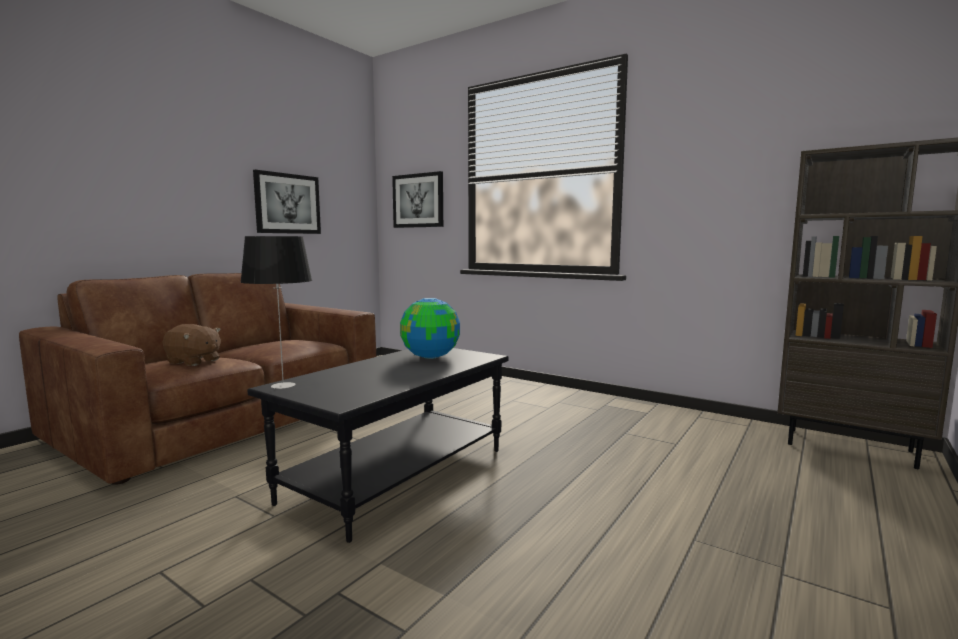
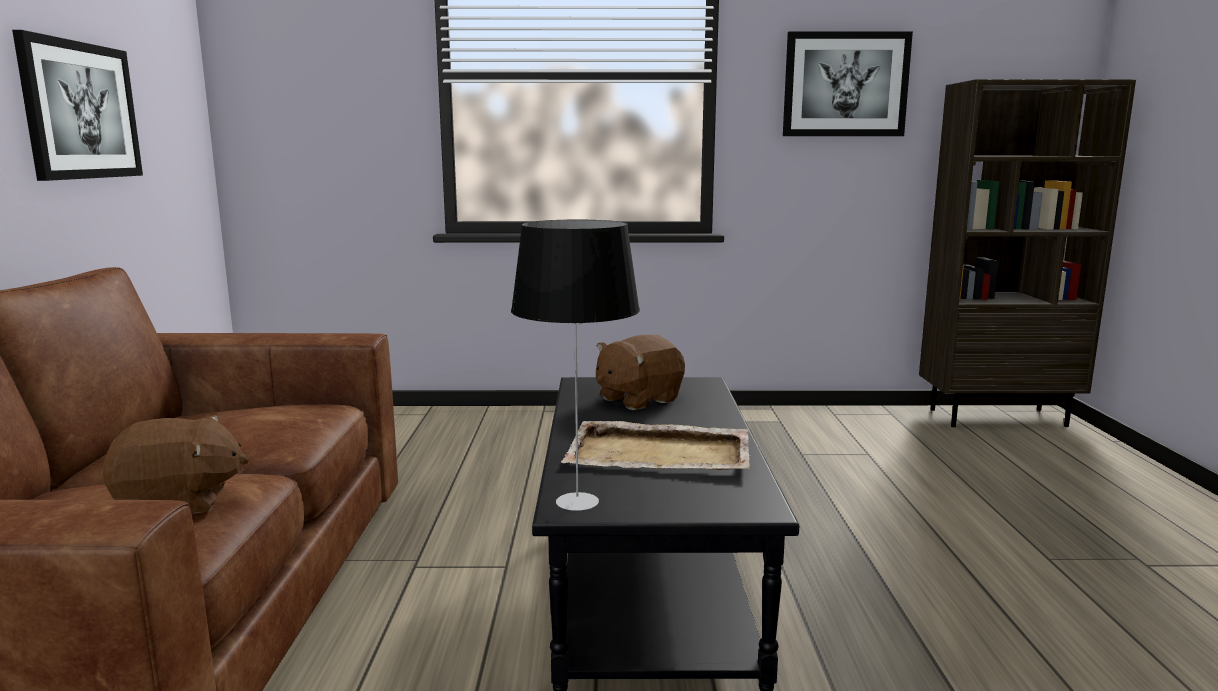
camera: 35 degrees left, 5 degrees up
(369, 378) = (661, 453): none -> beige tray
(418, 200) = (321, 106): picture -> picture (845, 85)
(431, 357) = (637, 399): globe -> brown plush toy

